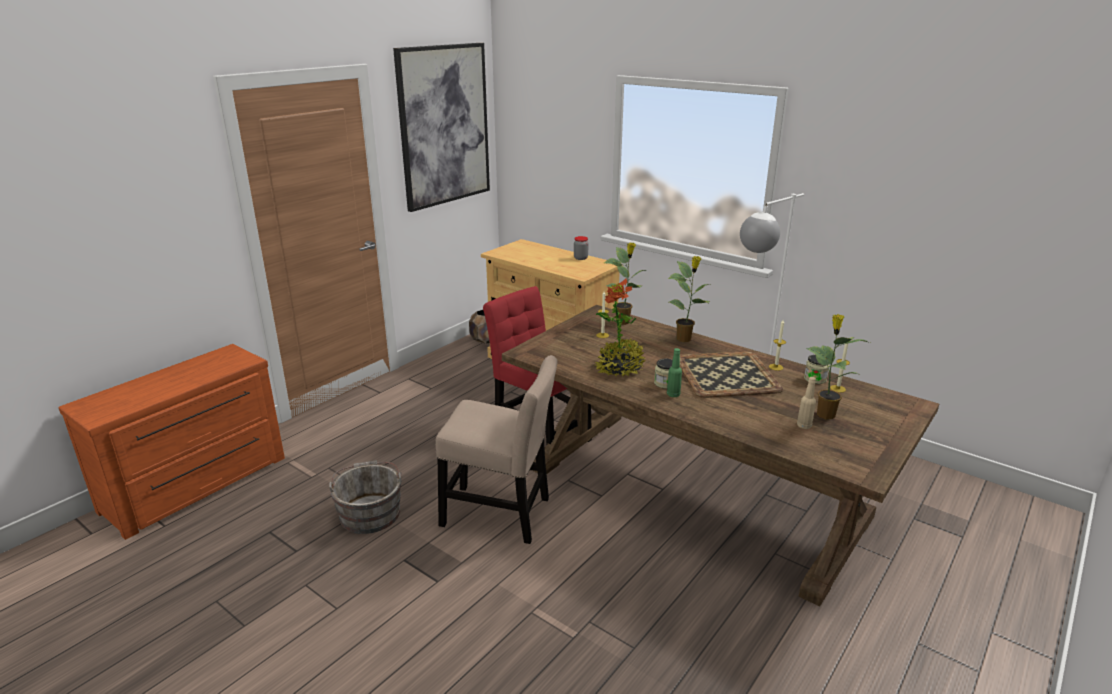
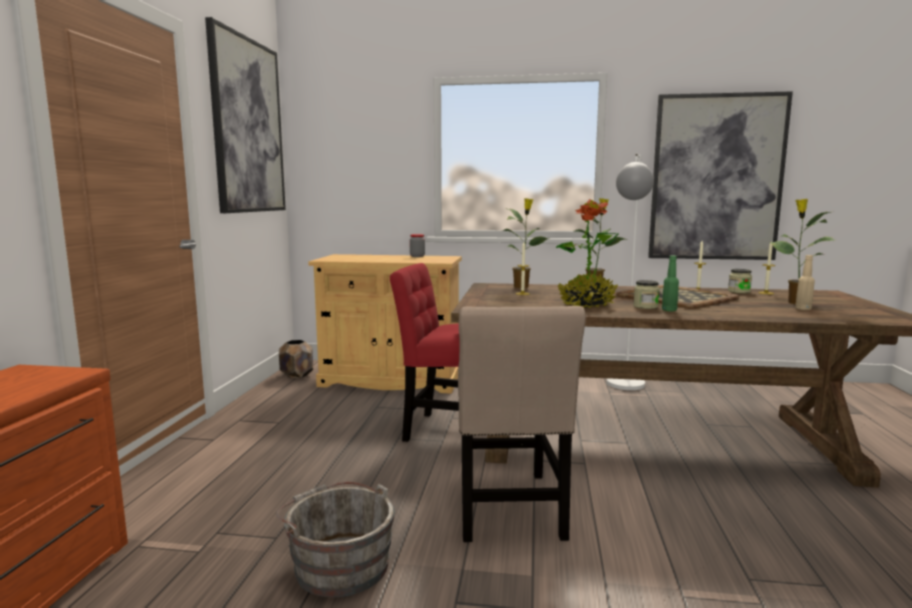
camera: 30 degrees left, 15 degrees down
(501, 514) = (509, 510): beige chair -> beige chair turned 105 degrees clockwise
(898, 227) = (716, 178): none -> picture

